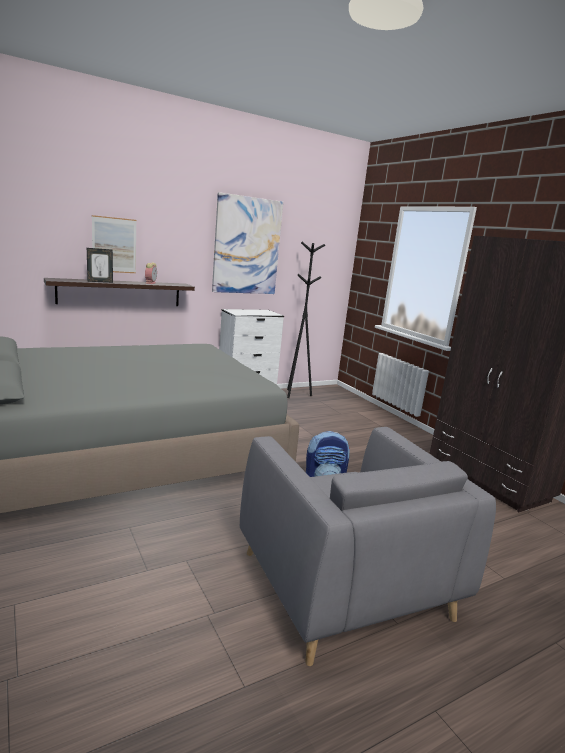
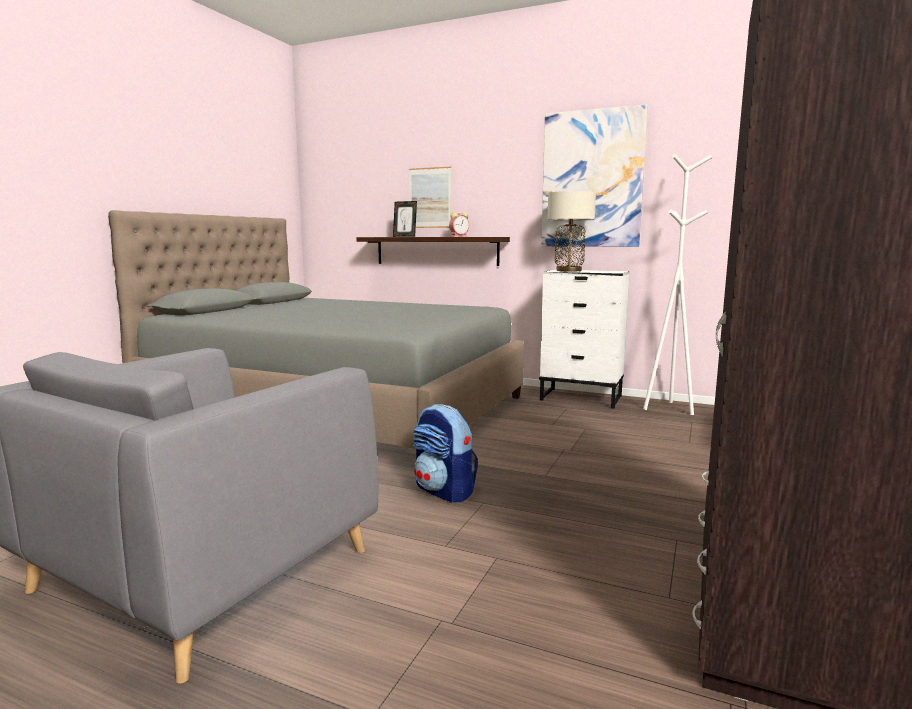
camera: 55 degrees right, 5 degrees down
(242, 312) = (569, 270): none -> table lamp
(296, 394) = (669, 409): black clothes rack -> white clothes rack

